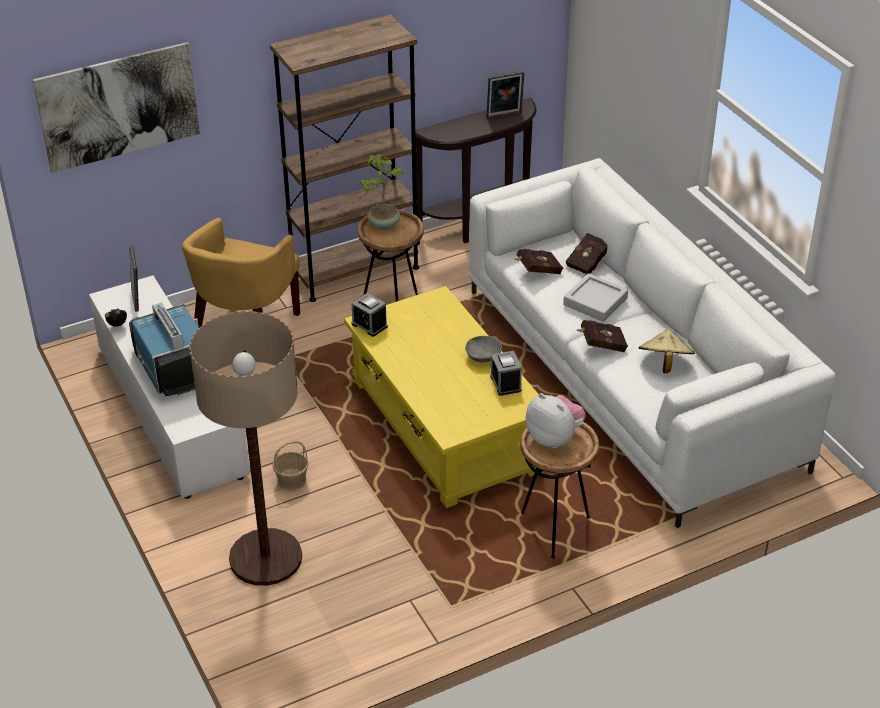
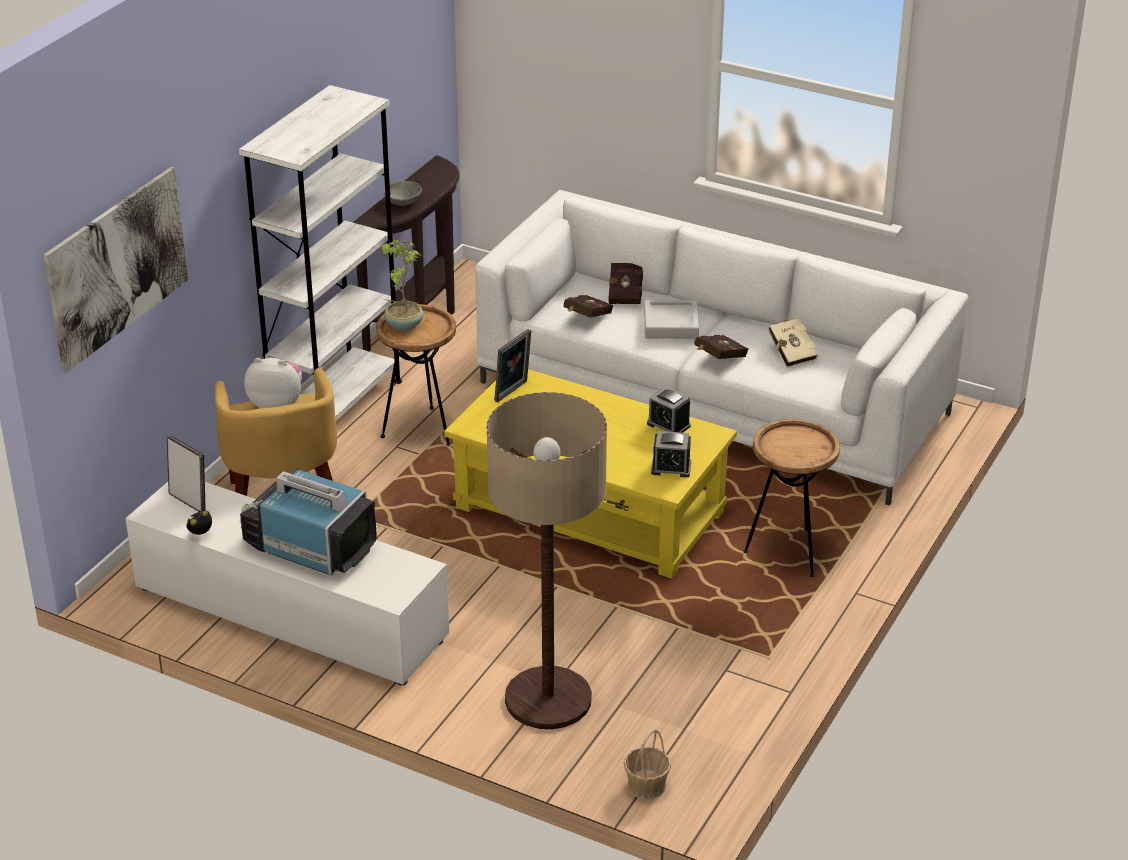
camera: 35 degrees left, 5 degrees down
(291, 480) = (493, 621): basket -> basket (646, 785)
(355, 271) = (336, 408): brown bookcase -> white bookcase
(369, 325) = (478, 426): alarm clock -> alarm clock (671, 468)
(483, 357) = (622, 411): grey bowl -> grey bowl (403, 202)
(504, 116) = (431, 179): picture frame -> picture frame (513, 392)
(554, 438) = (787, 443): plush toy -> plush toy (277, 405)
(664, 364) = (791, 352): beige hat -> beige book

